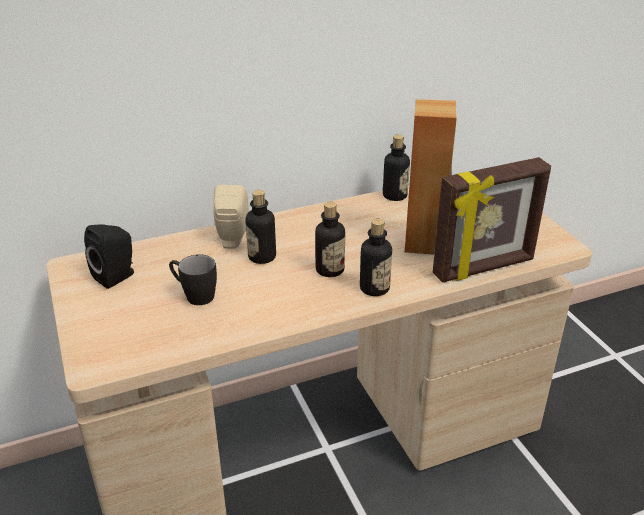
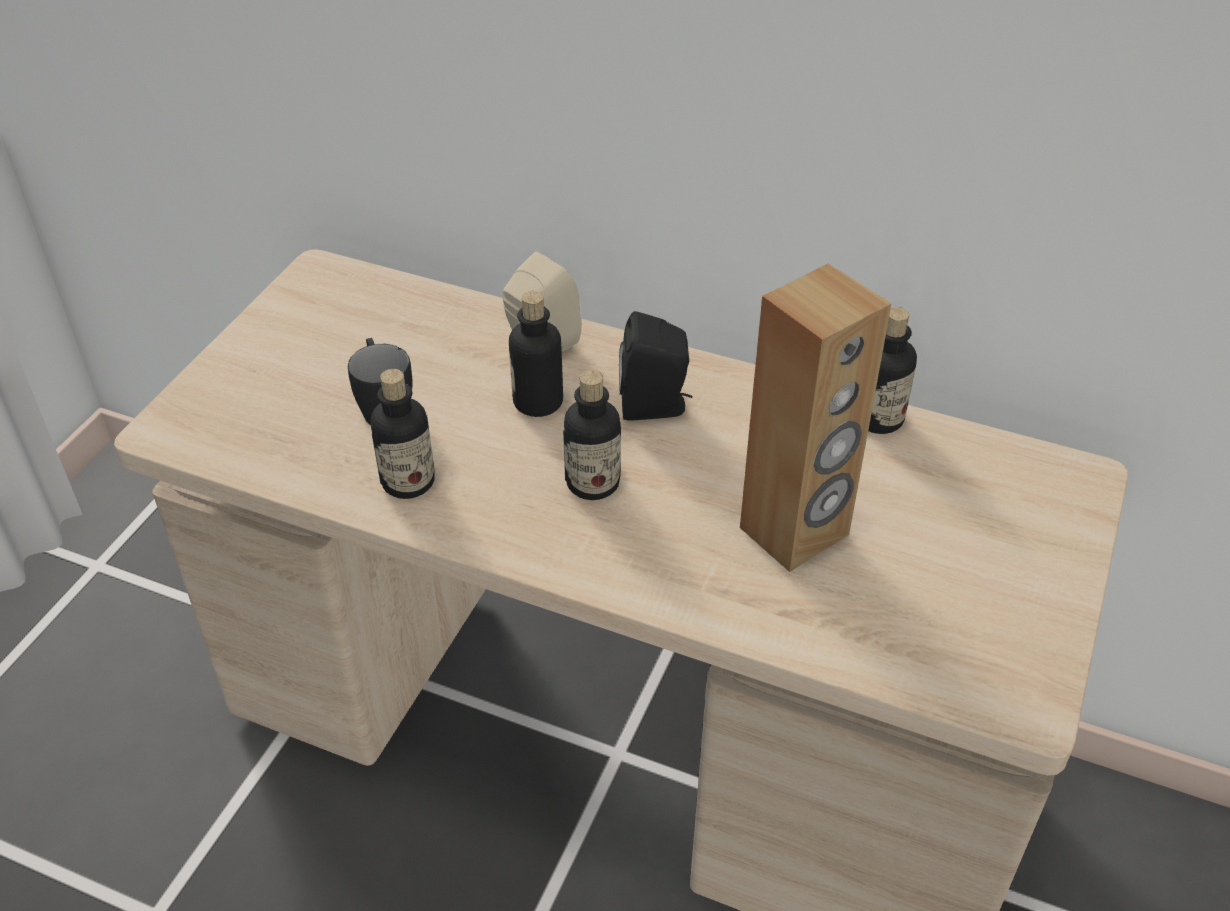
camera: 45 degrees right, 10 degrees up
(117, 276) = (343, 320): black speaker -> black speaker (656, 407)
(374, 288) = (607, 556): bottle -> bottle (408, 482)
(484, 268) = (820, 643): picture frame -> none

